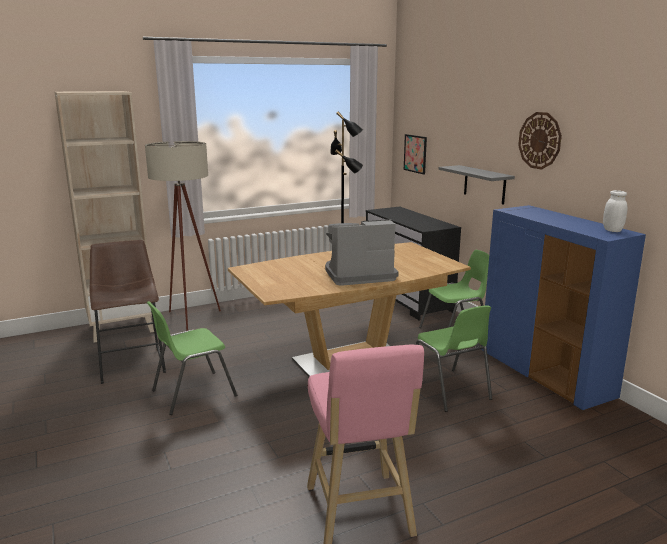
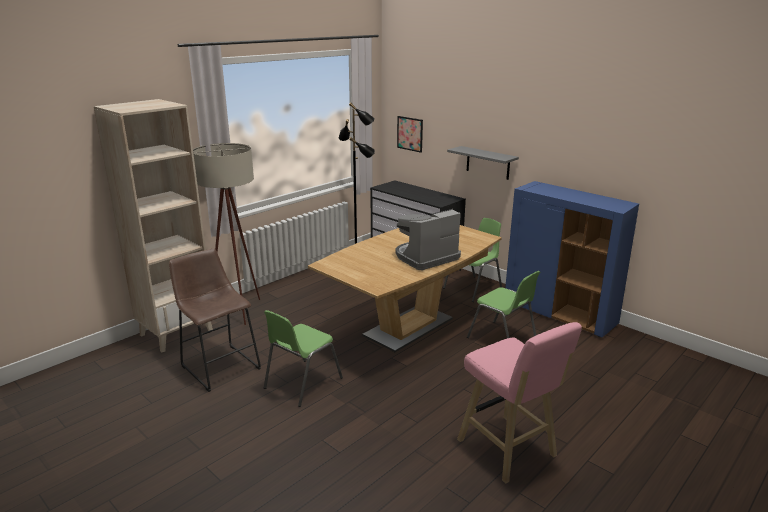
camera: 20 degrees left, 5 degrees up
(540, 140) = (542, 129): wall clock -> none
(612, 230) = (616, 202): white jar -> none

